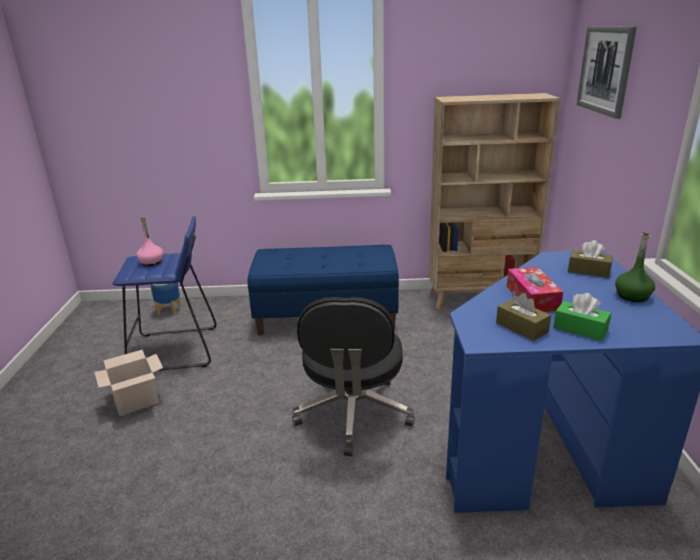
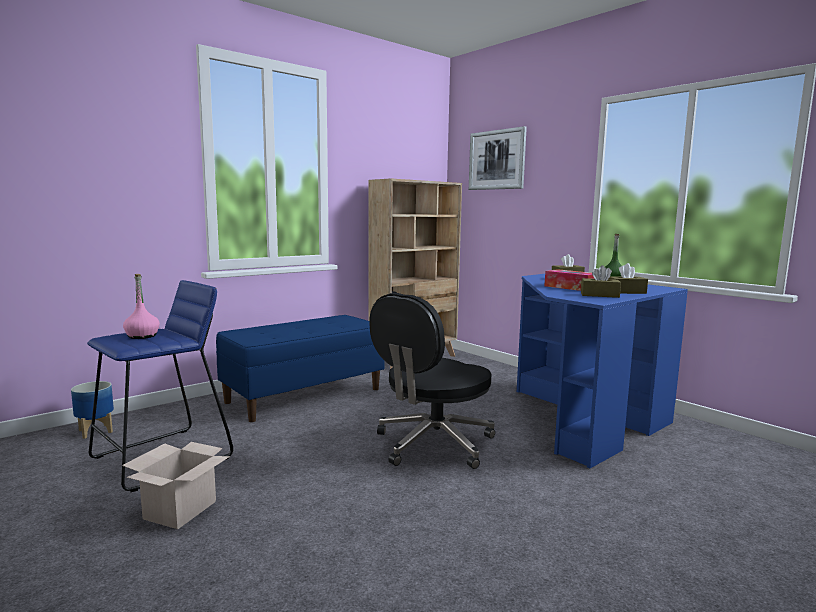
camera: 40 degrees left, 15 degrees down
(353, 414) = (433, 444): black office chair -> black office chair turned 75 degrees clockwise
(580, 329) = (626, 292): green tissue box -> brown tissue box

